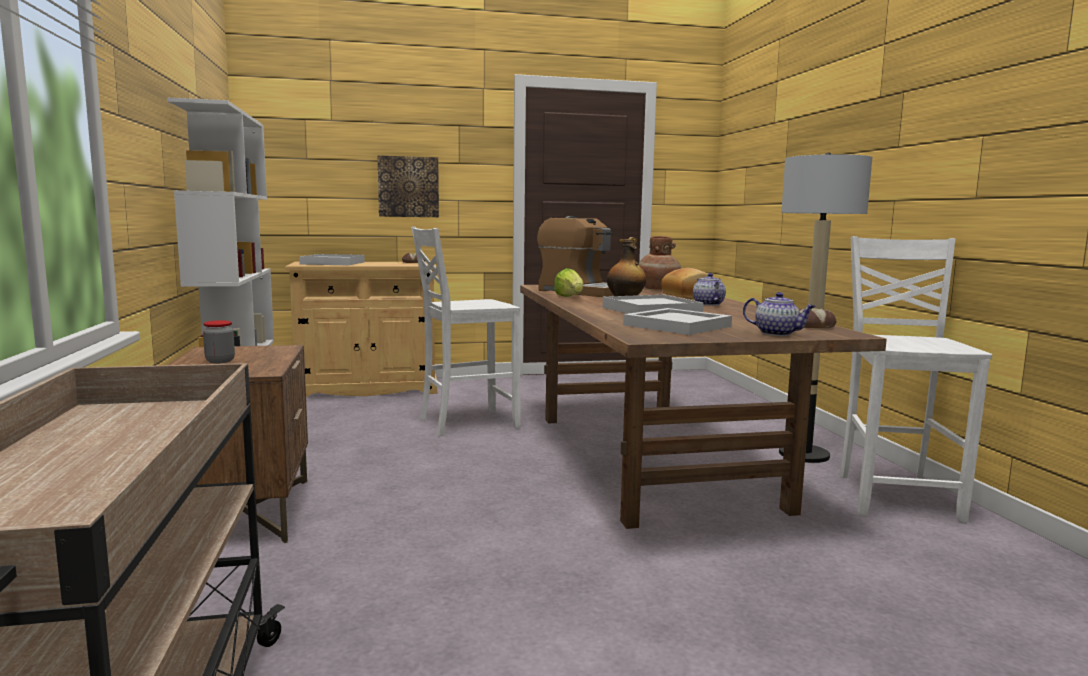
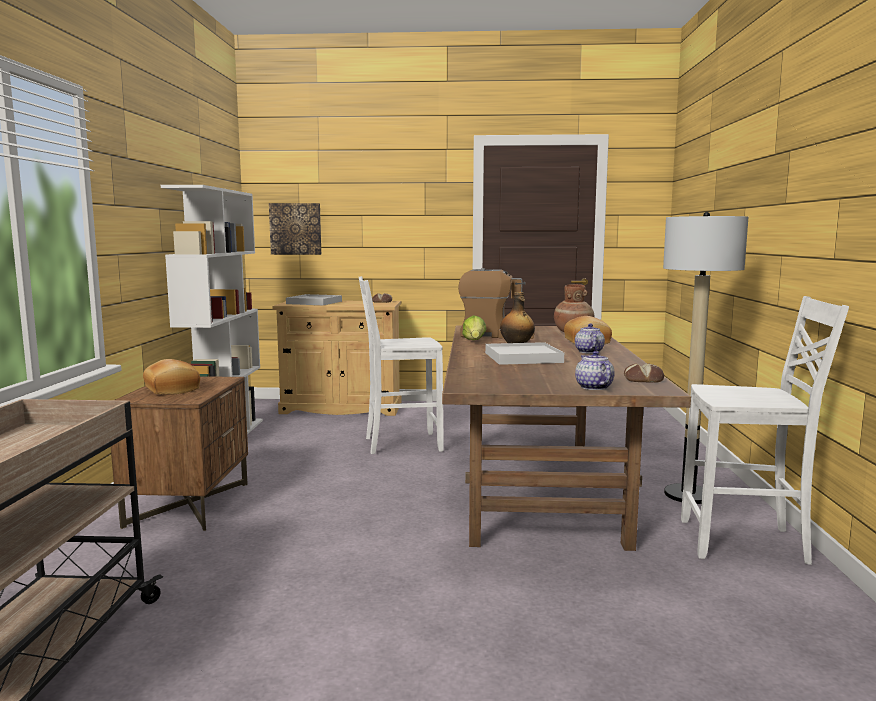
camera: 15 degrees right, 0 degrees up
(220, 361) = (170, 389): jar -> bread
(408, 187) = (381, 236): picture -> picture (295, 229)
(581, 292) = (496, 335): coffee machine -> coffee machine turned 45 degrees counterclockwise
(675, 326) = (515, 375): white tray -> none
(777, 333) = (593, 387): teapot -> teapot turned 150 degrees counterclockwise
(895, 497) = (746, 543): white chair -> white chair turned 75 degrees clockwise

